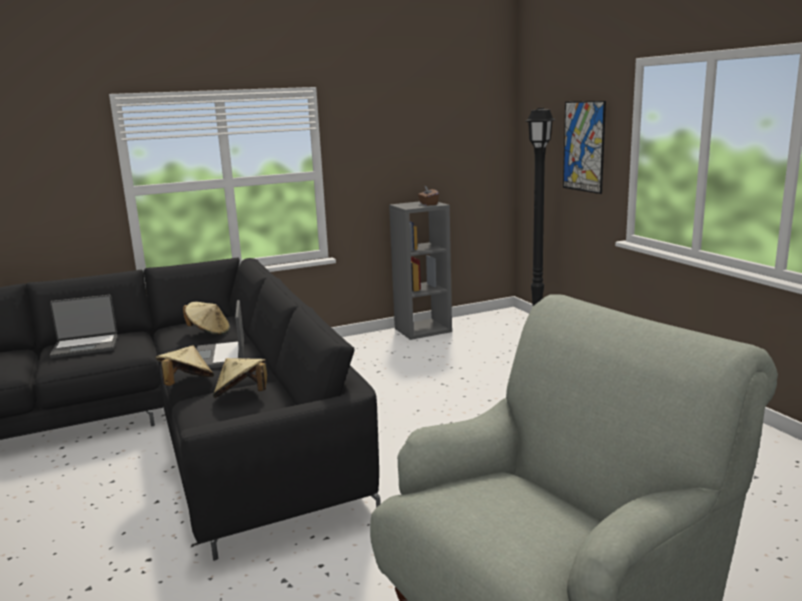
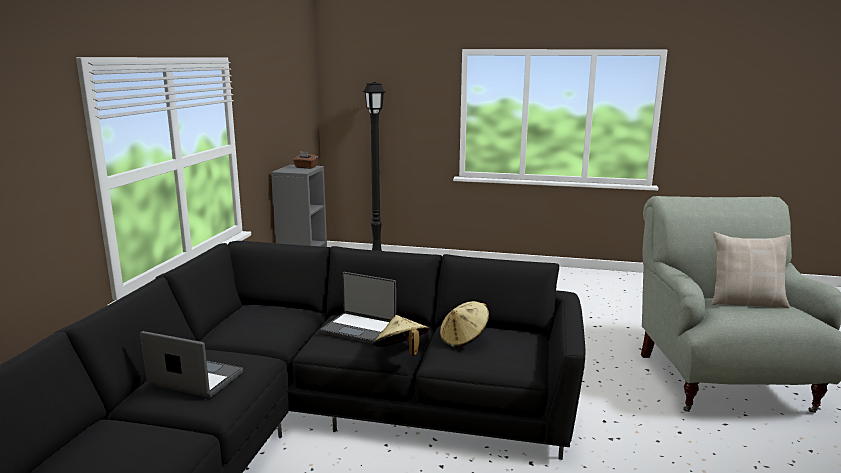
camera: 55 degrees left, 0 degrees up
(85, 347) = (195, 380): laptop -> laptop turned 90 degrees counterclockwise
(209, 332) = (280, 321): beige hat -> none
(515, 503) = (745, 302): none -> beige pillow
(583, 146) = (409, 111): picture -> none

